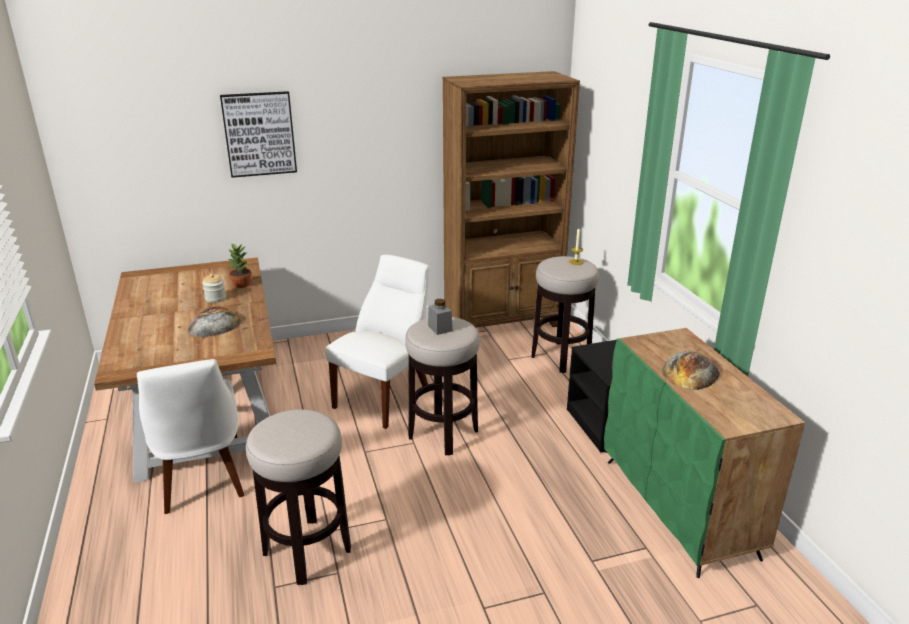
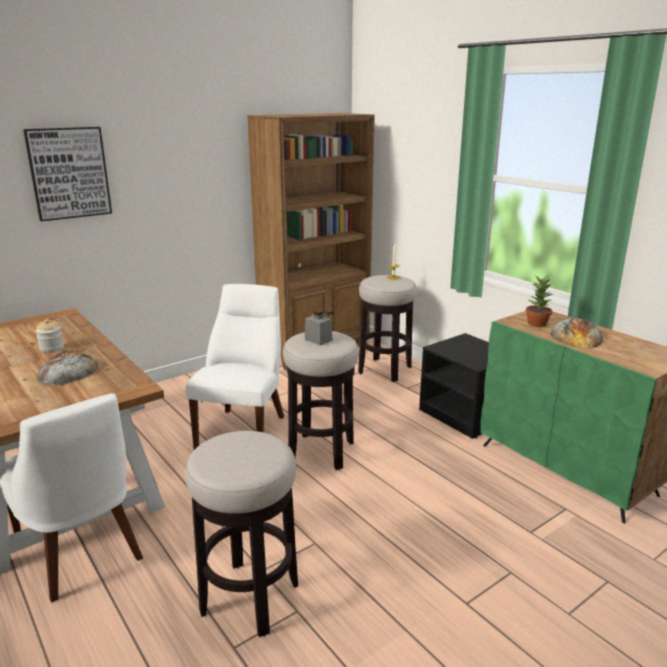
camera: 20 degrees left, 5 degrees down
(241, 285) = (74, 332): potted plant -> potted plant (537, 324)

